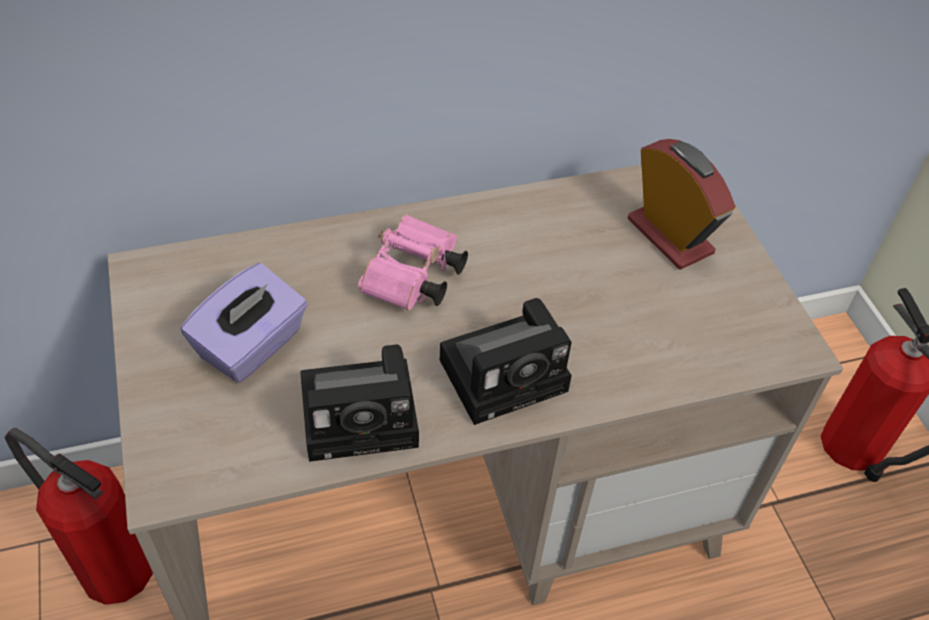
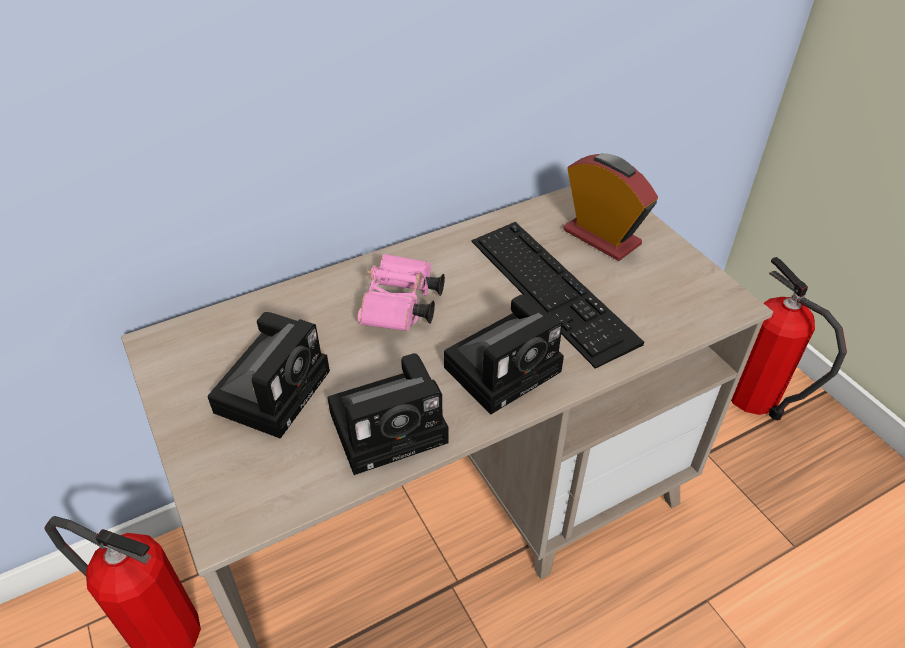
camera: 10 degrees left, 5 degrees down
(252, 346) = (274, 387): purple tissue box -> camera
(588, 290) = (551, 289): none -> keyboard

